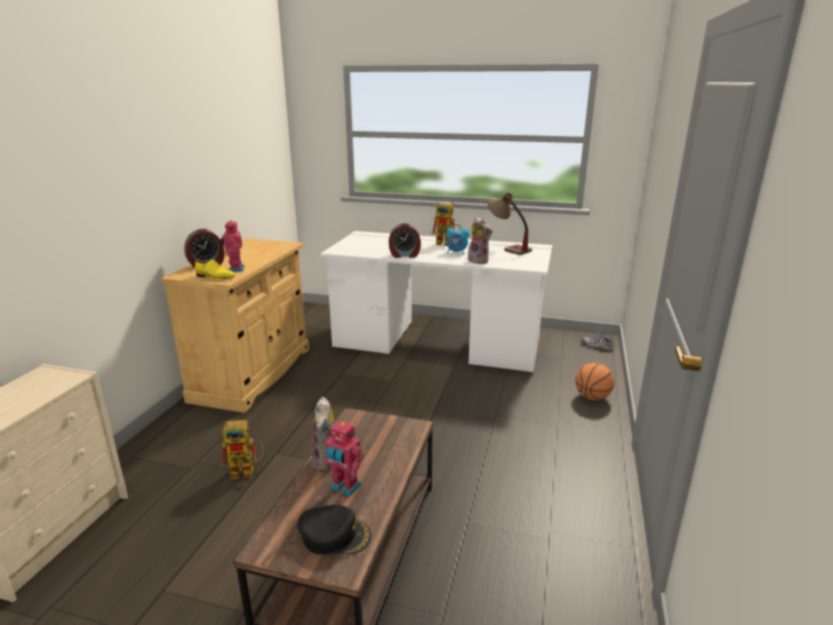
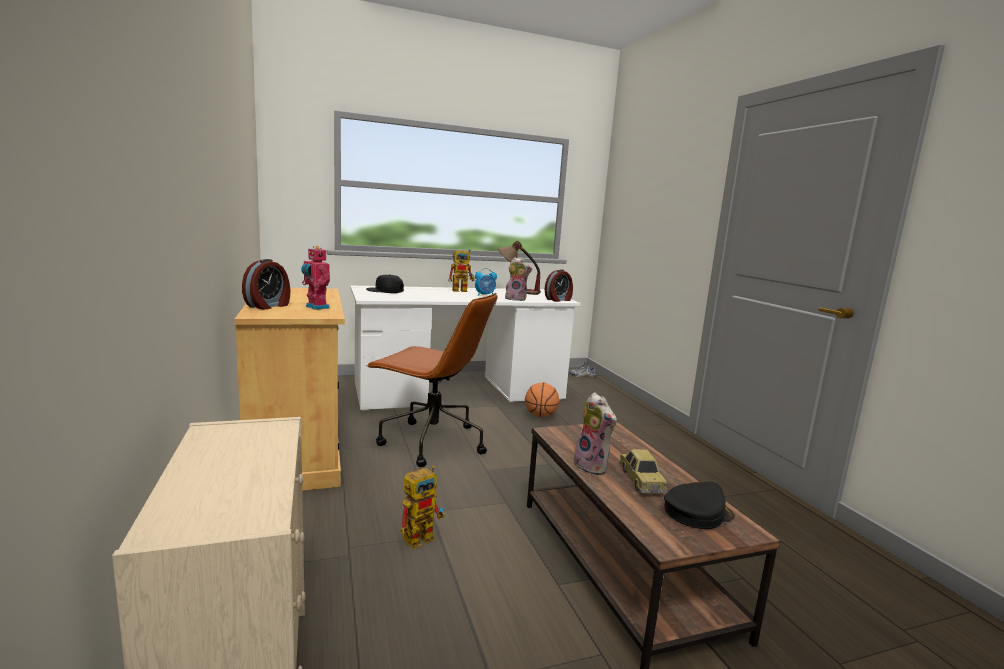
camera: 35 degrees left, 10 degrees down
(215, 277) = (308, 313): yellow shoe -> none
(344, 487) = (641, 480): toy robot -> toy car
(350, 391) = (431, 442): none -> brown office chair
(370, 240) = (385, 290): none -> black cap
(404, 255) = (445, 298): alarm clock -> alarm clock (558, 300)
(592, 397) = (625, 407): basketball -> basketball (540, 416)

